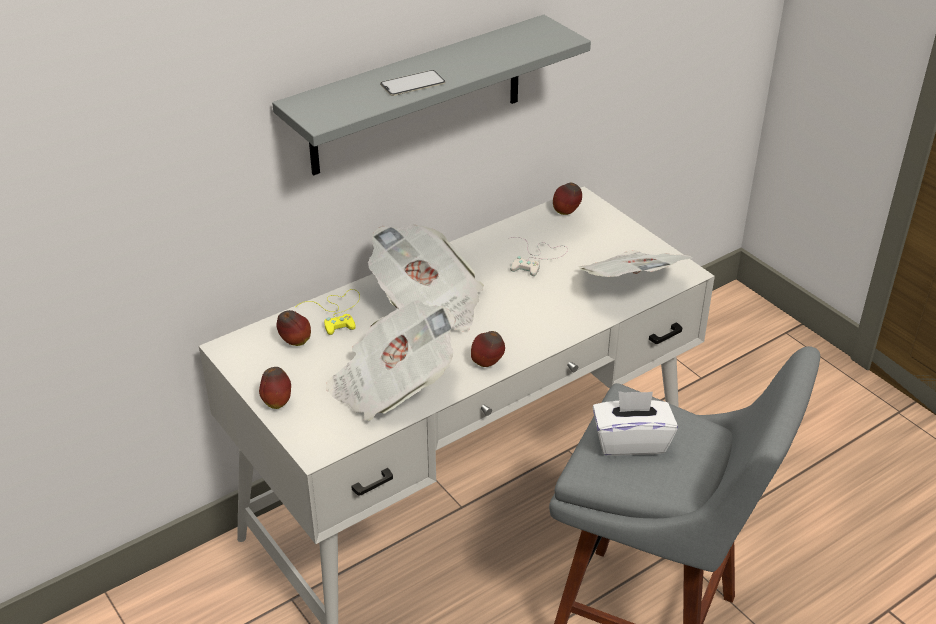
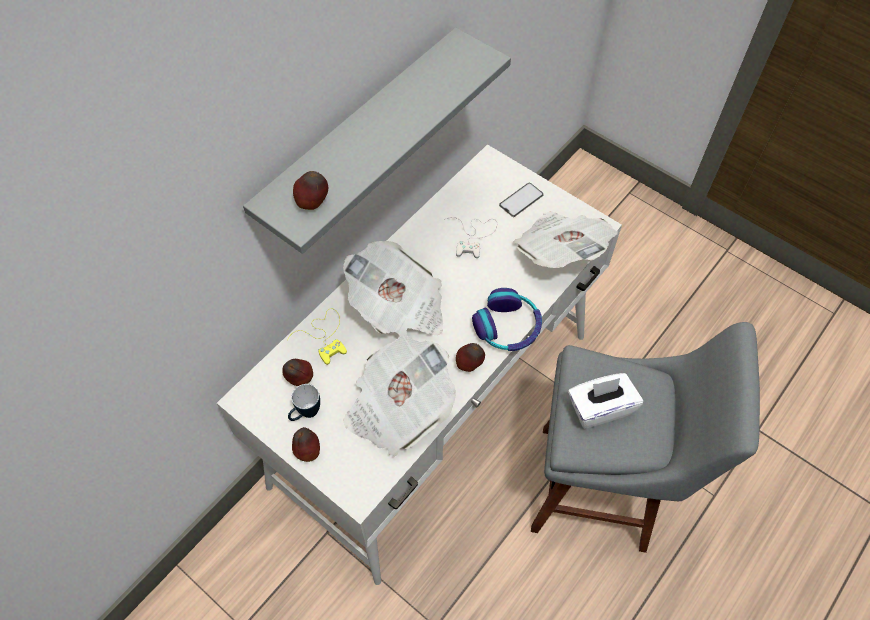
camera: 15 degrees left, 20 degrees up
(288, 372) = (305, 414): none -> mug
(412, 83) = (368, 152): phone -> phone (521, 200)
(544, 339) = (507, 327): none -> headphones
(566, 212) = (482, 178): apple -> apple (313, 203)

